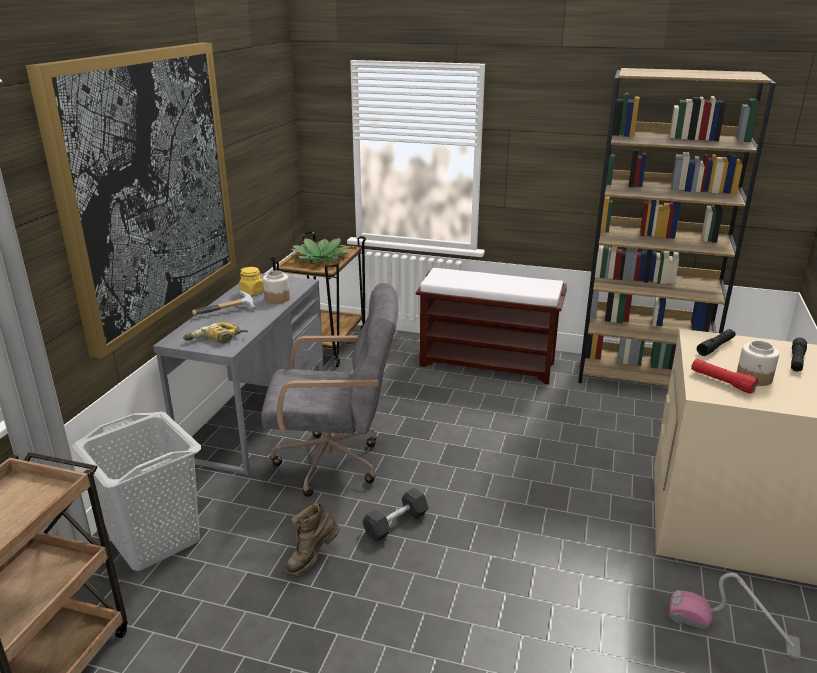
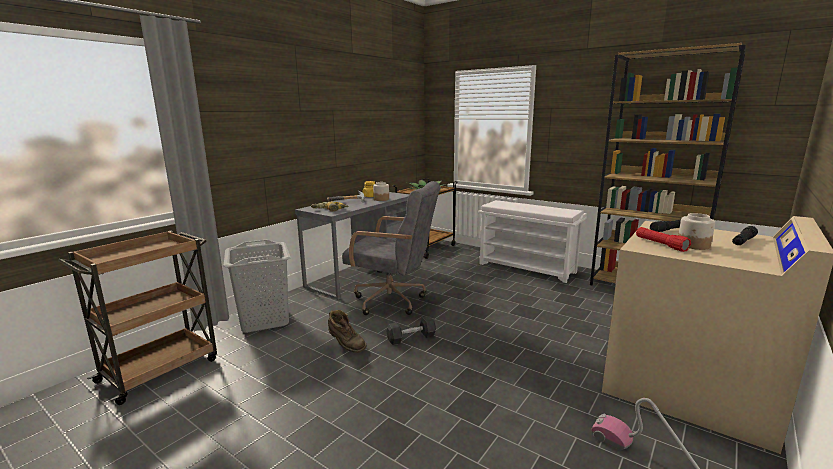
camera: 20 degrees right, 10 degrees down
(149, 187) = (305, 116): picture -> none
(312, 558) = (346, 345): brown boot -> brown boot turned 120 degrees counterclockwise
(488, 364) = (527, 268): brown bench -> white bench

